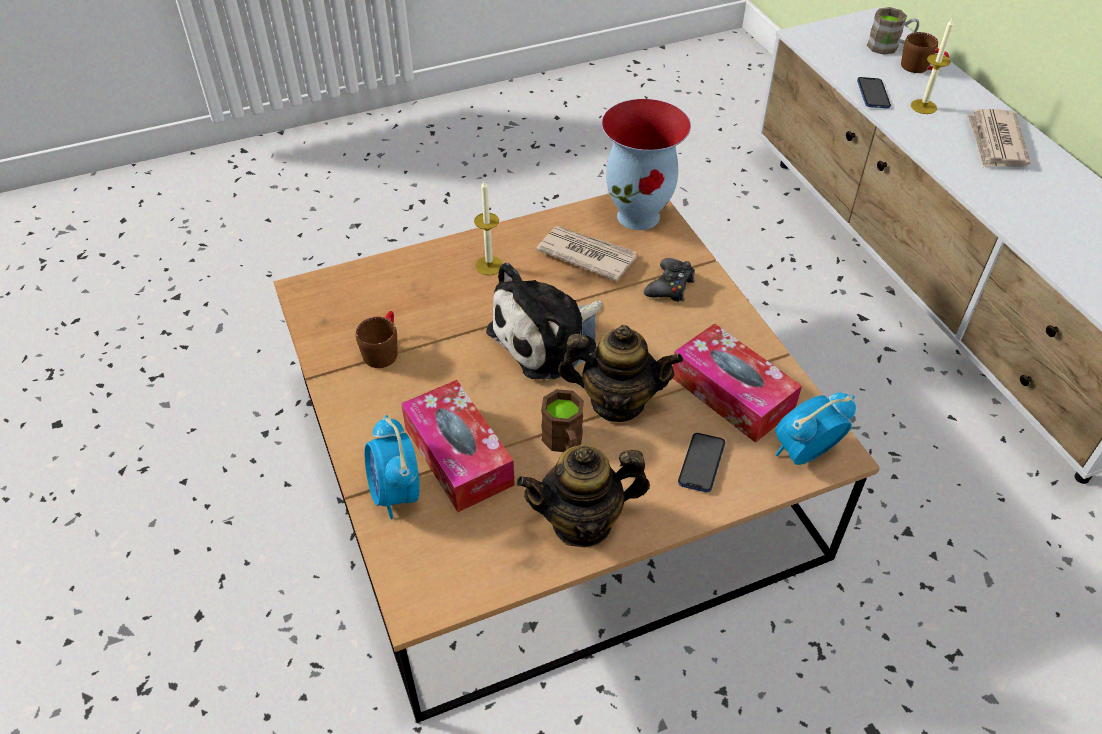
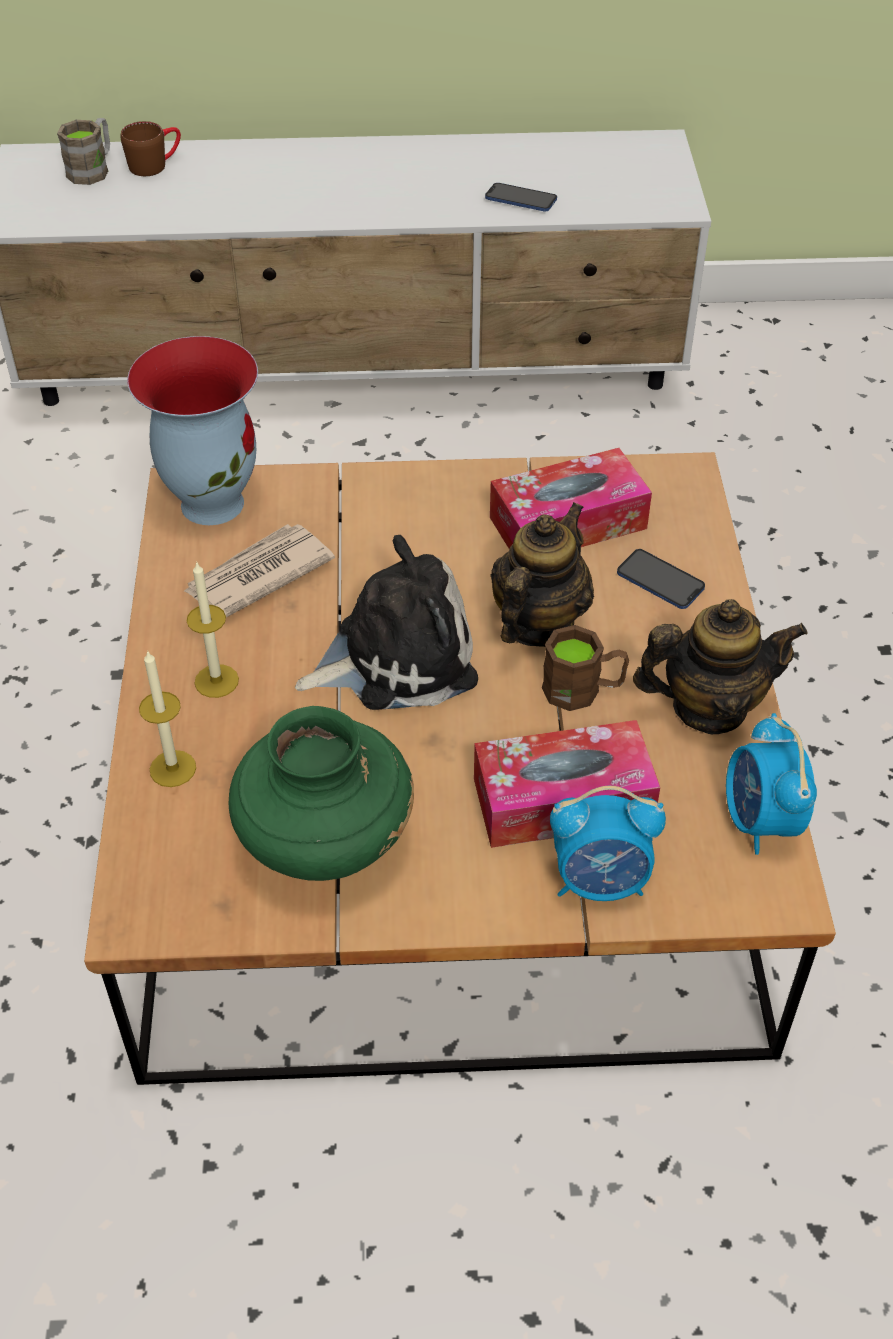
camera: 70 degrees left, 0 degrees up
(383, 349) = (324, 841): brown mug -> green vase
(548, 338) = (396, 657): plush toy -> plush toy turned 90 degrees counterclockwise
(582, 522) = (709, 707): teapot -> teapot turned 105 degrees counterclockwise
(670, 286) = (364, 516): black game controller -> none
(804, 452) = (675, 497): alarm clock -> alarm clock (760, 821)
(873, 94) = (176, 215): phone -> phone (521, 199)
(923, 106) = (230, 191): candle -> candle (173, 768)
(995, 142) = (330, 171): newspaper -> none

